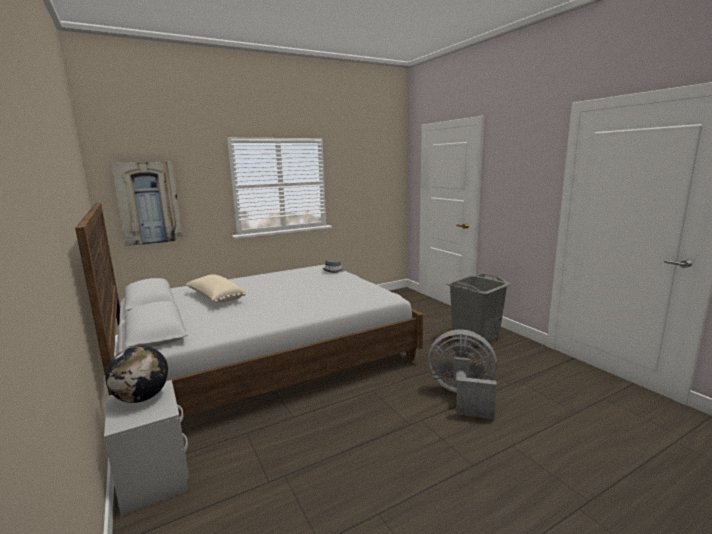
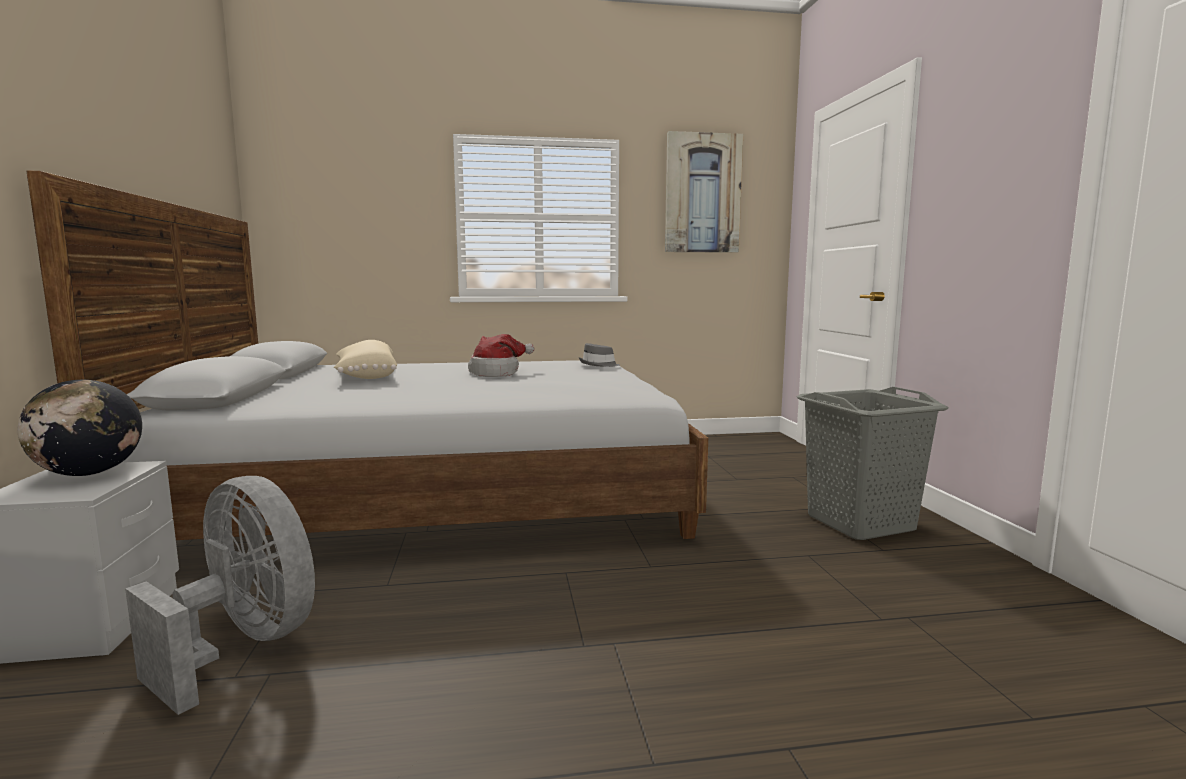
camera: 20 degrees right, 5 degrees down
(148, 203) = (324, 233): picture -> picture (702, 193)
(290, 285) = (498, 373): none -> hat
(462, 396) = (744, 620): grey fan -> grey fan (244, 645)

